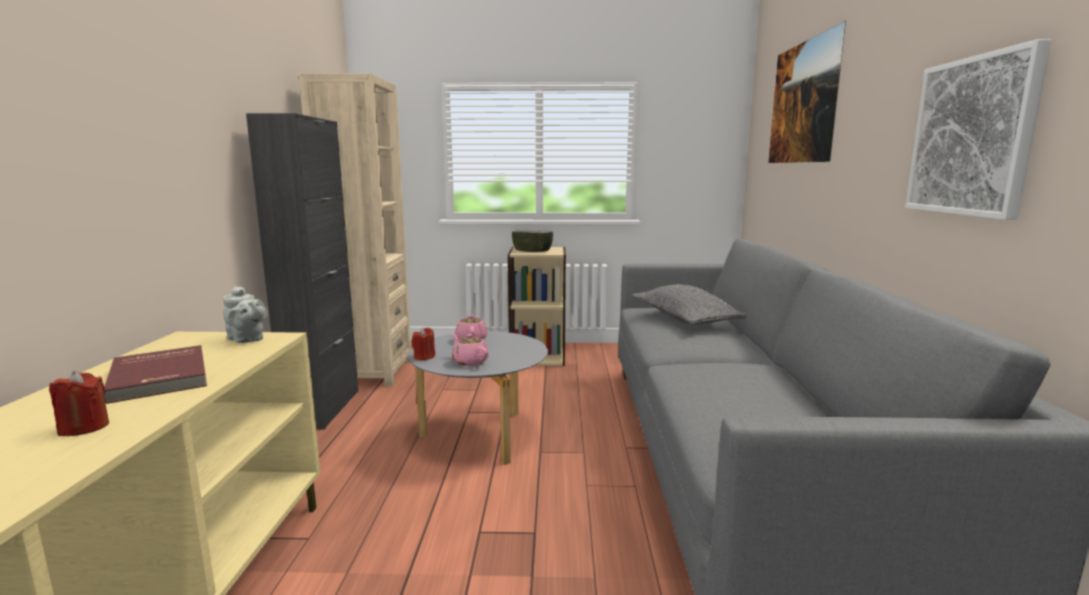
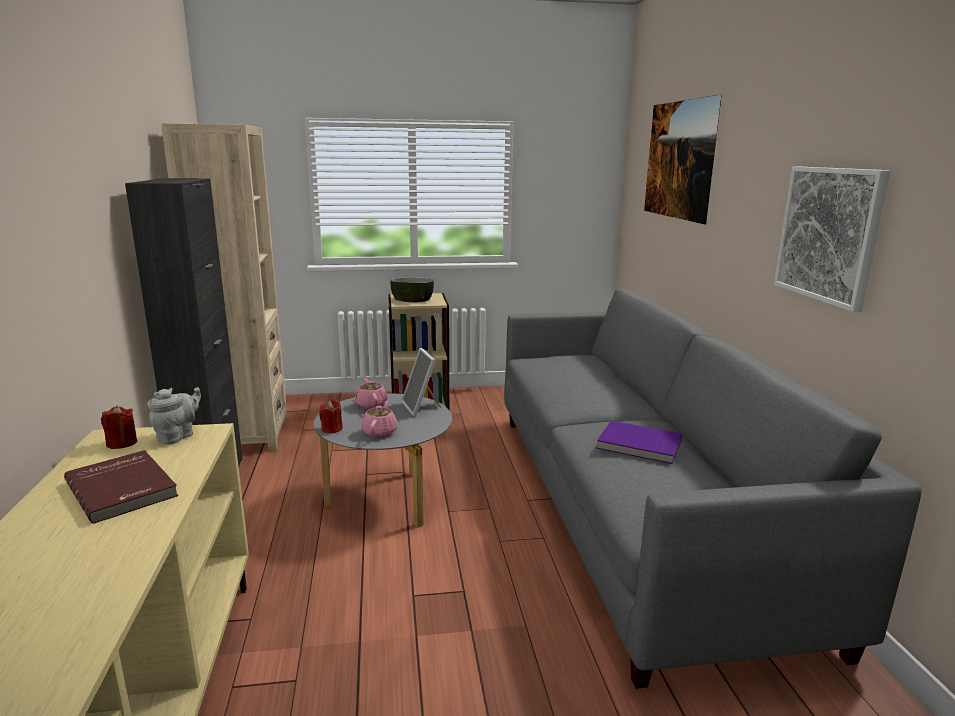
camera: 10 degrees left, 5 degrees up
(84, 427) = (93, 552): red candle -> red candle (122, 443)
(247, 339) = (178, 436): grey teapot -> grey teapot turned 90 degrees counterclockwise
(470, 361) = (380, 432): pink teapot -> pink teapot turned 60 degrees clockwise
(519, 343) = (421, 407): none -> picture frame
(685, 319) = (576, 374): grey pillow -> none
(739, 384) = (639, 445): none -> purple book

